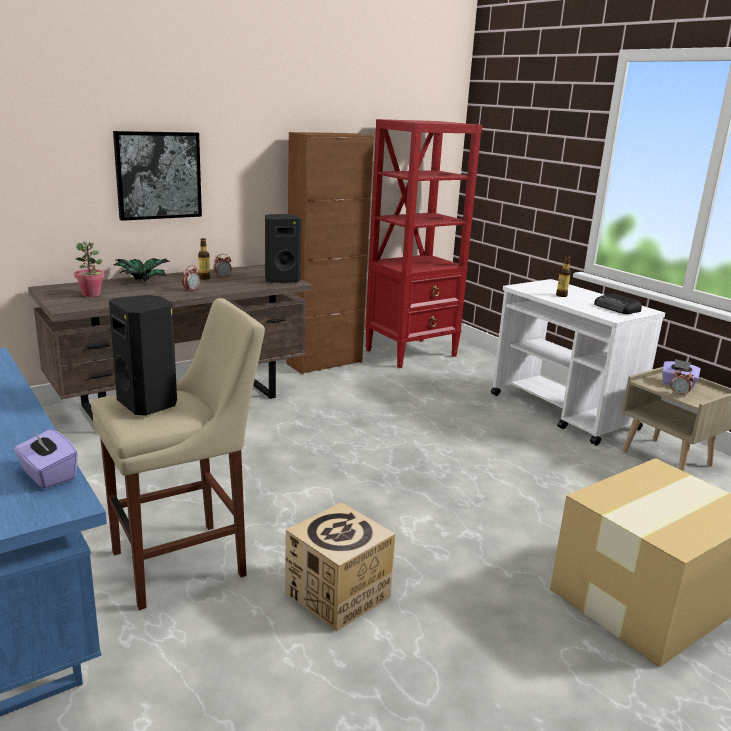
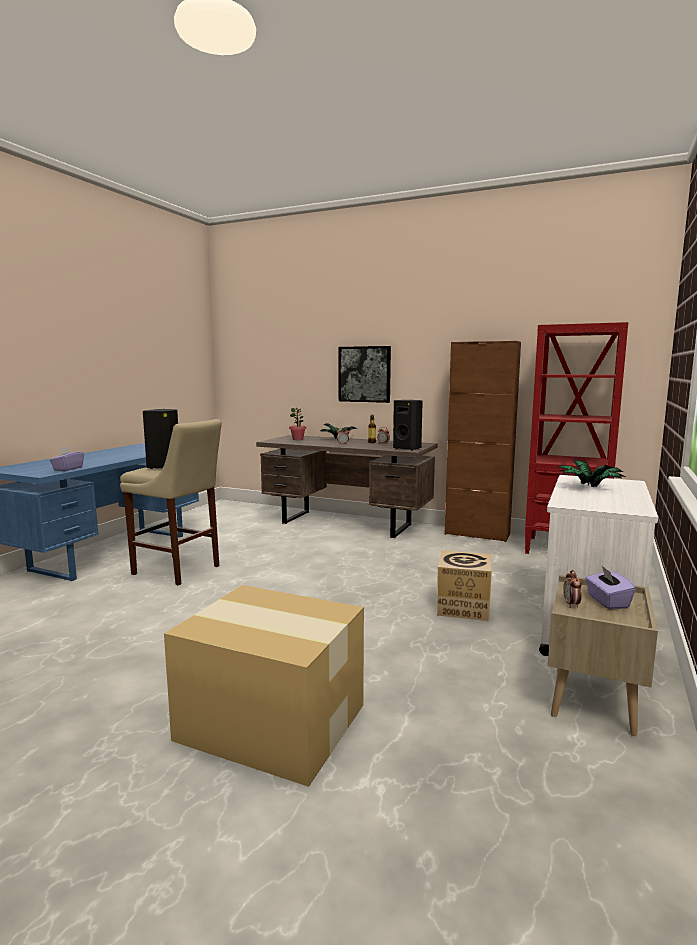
camera: 60 degrees right, 10 degrees down
(337, 595) = (178, 610): cardboard box -> cardboard box (463, 607)
(561, 295) = (588, 487): bottle -> potted plant
(617, 308) = (605, 503): radio -> none

